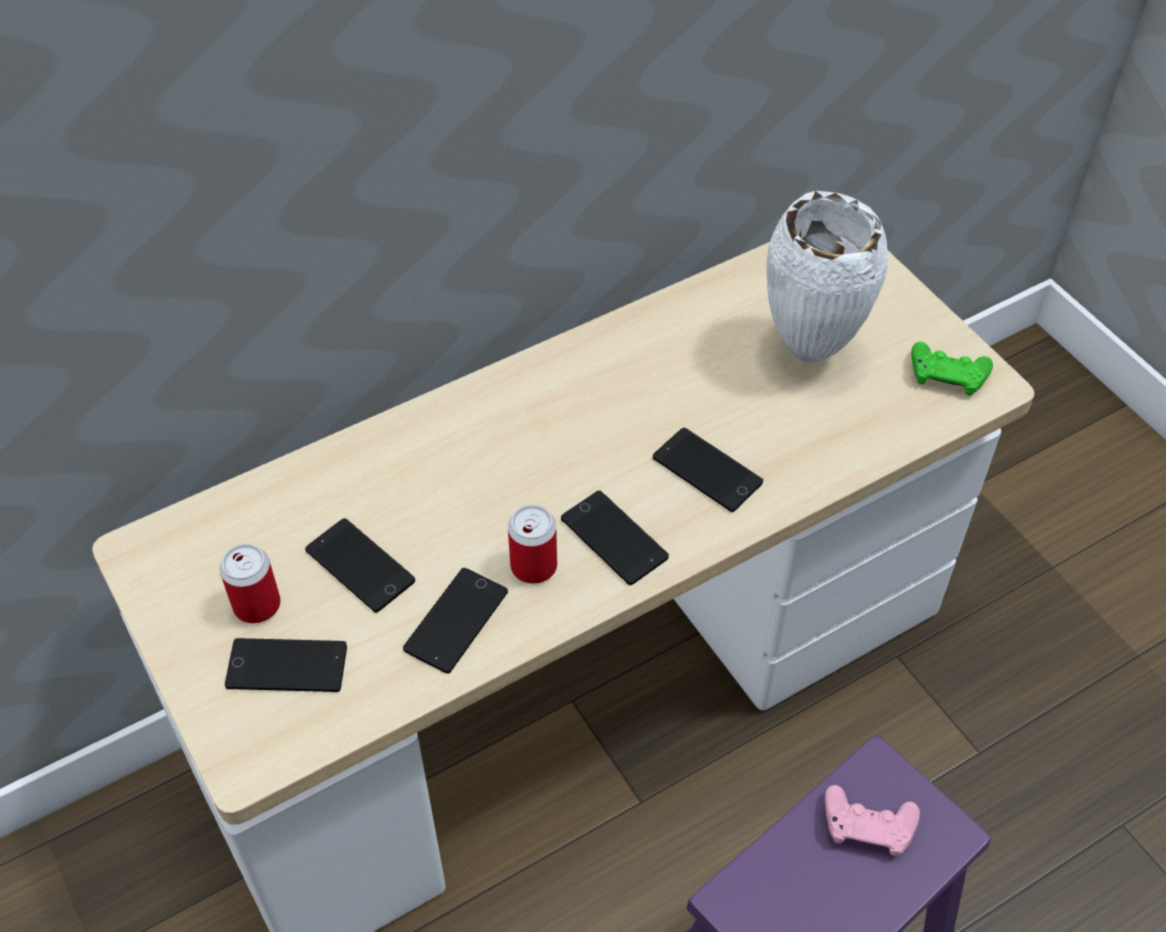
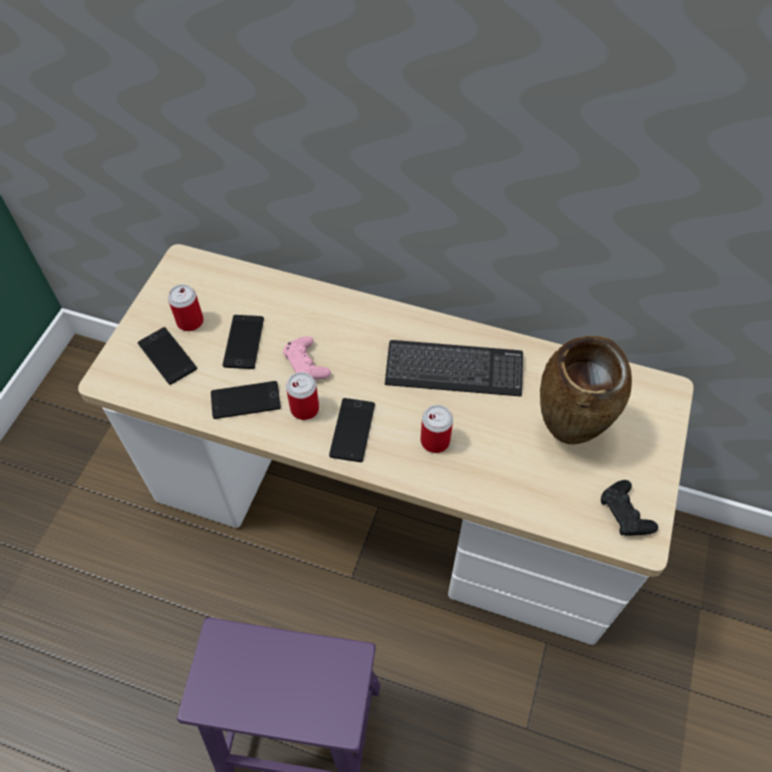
camera: 50 degrees right, 5 degrees up
(629, 389) = (454, 370): none -> keyboard
(707, 470) = (435, 441): phone -> can
(812, 352) = (567, 435): white vase -> brown vase
(868, 825) = (313, 677): pink game controller -> pink game controller (306, 364)
(947, 374) = (625, 513): green game controller -> black game controller

